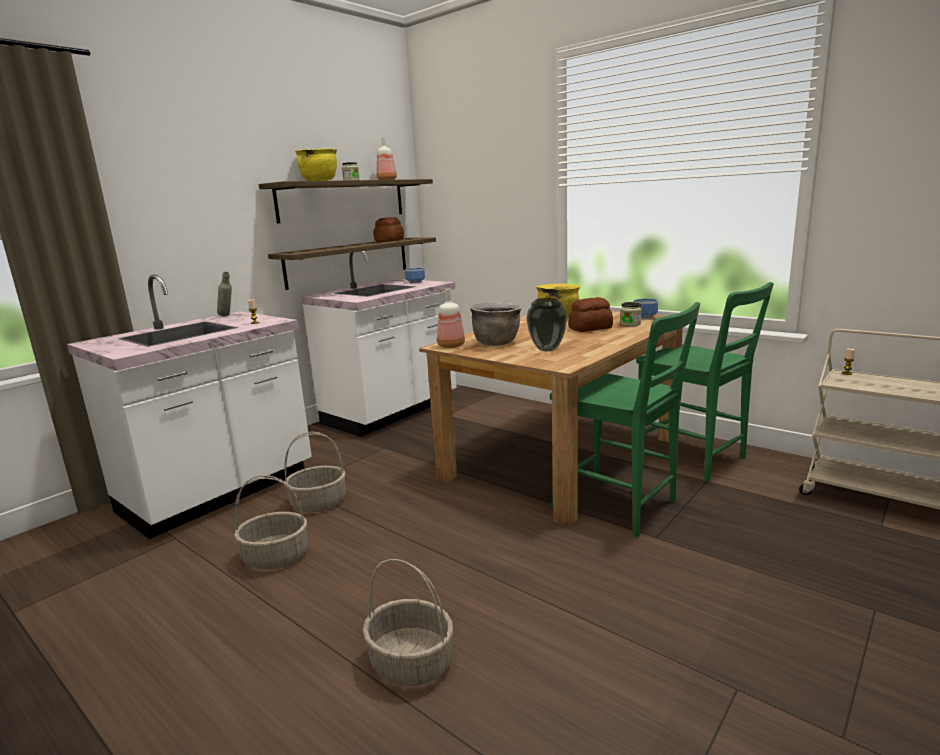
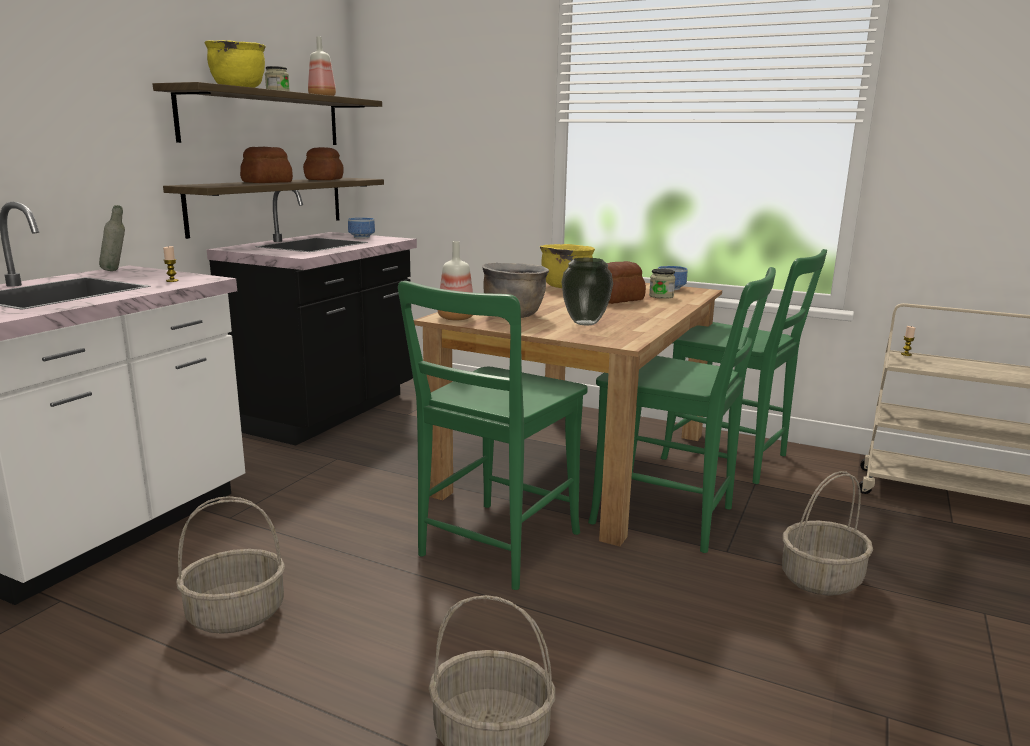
camera: 15 degrees left, 0 degrees up
(319, 503) = (271, 536): basket -> basket (821, 579)
(343, 246) = (268, 182): none -> bread
(392, 412) = (329, 412): white counter -> black counter
(470, 521) = (494, 547): none -> green chair

